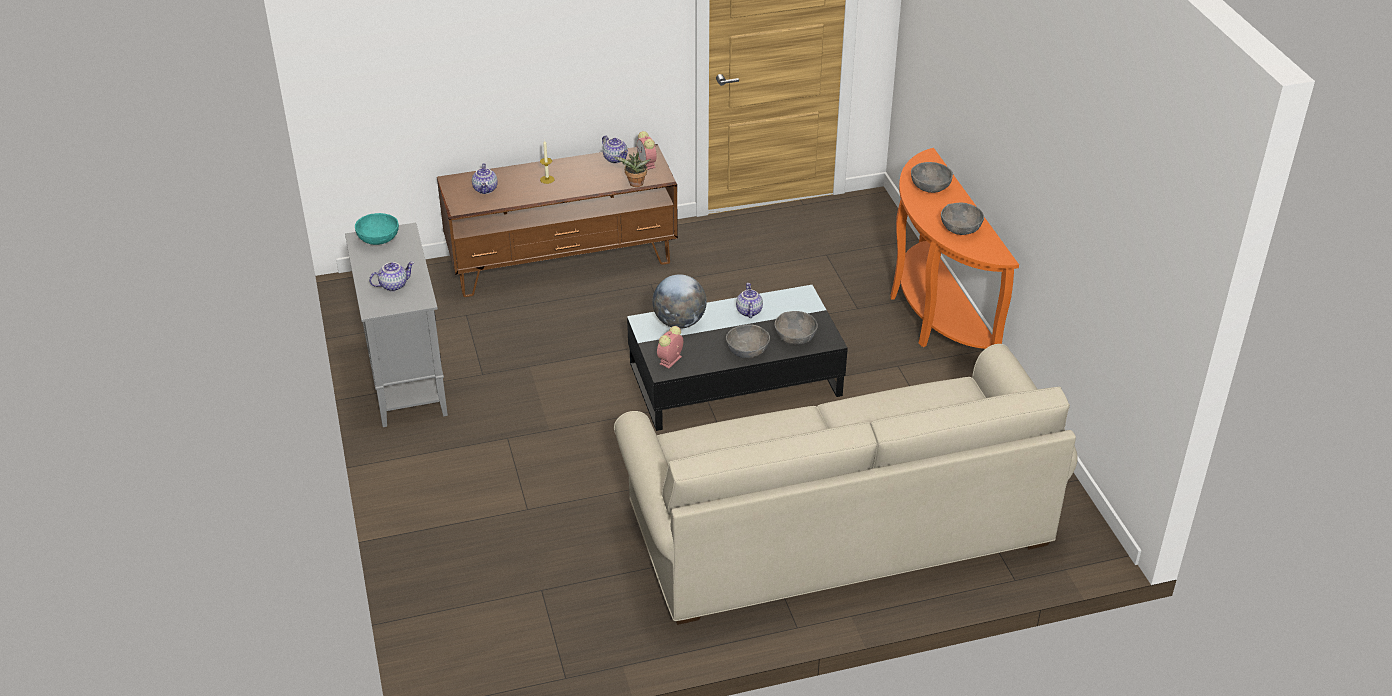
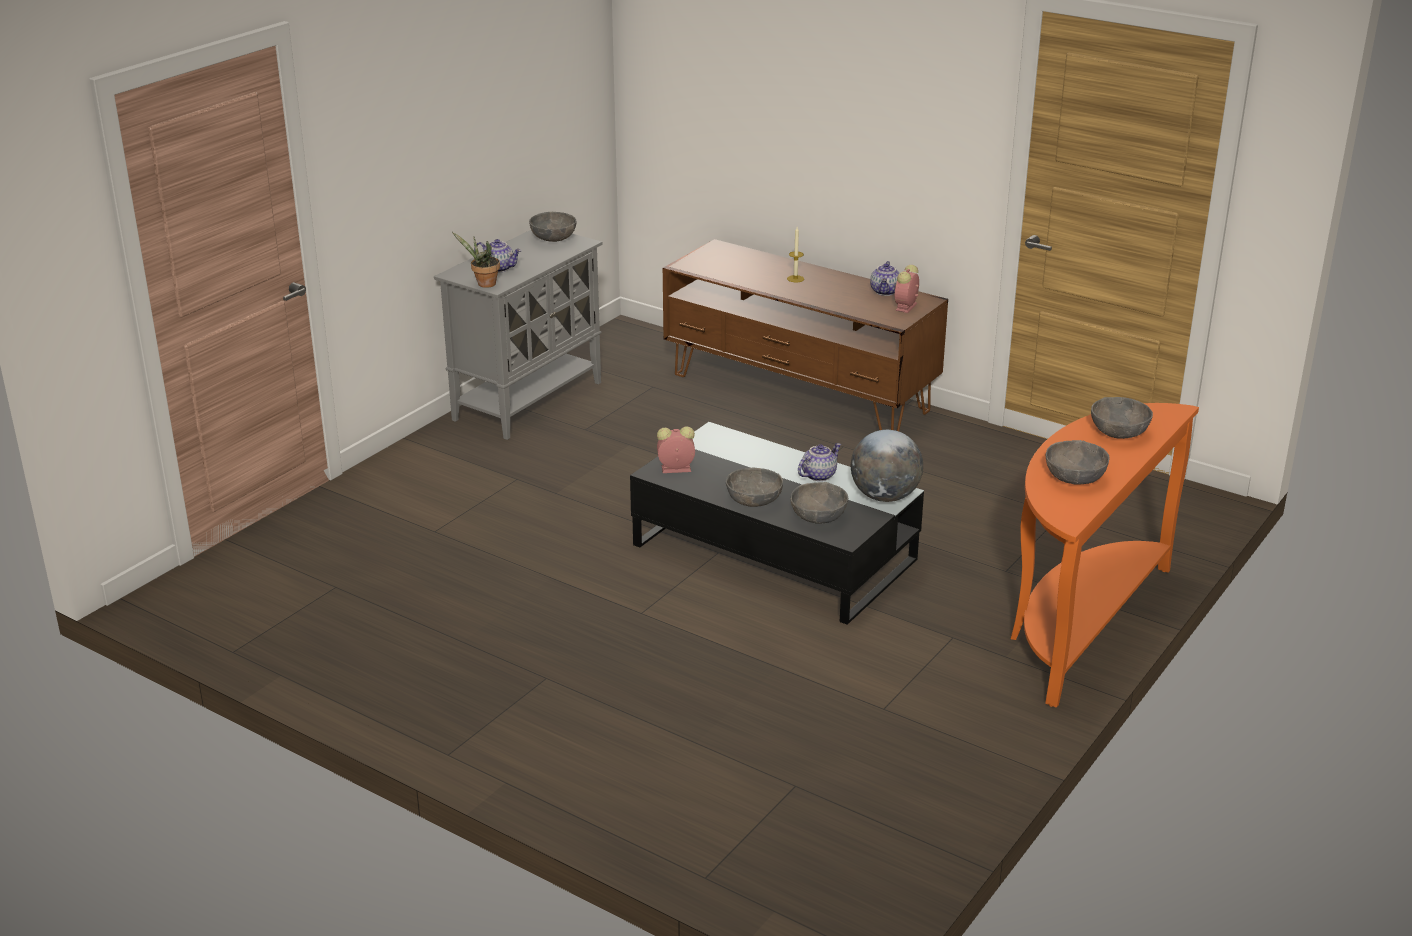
camera: 50 degrees right, 10 degrees down
(378, 239) = (553, 238): turquoise bowl -> grey bowl
(486, 189) = (732, 263): teapot -> none
(635, 184) = (862, 315): potted plant -> potted plant (483, 284)
(679, 322) = (741, 449): globe -> globe (884, 497)
(838, 527) = (633, 713): beige sofa -> none

